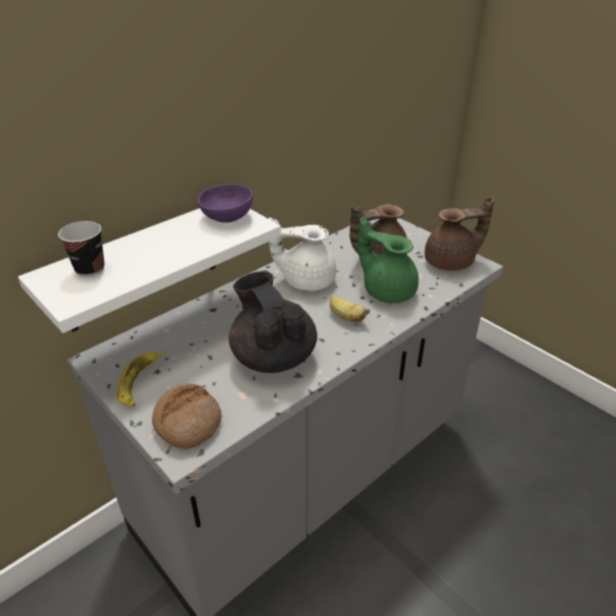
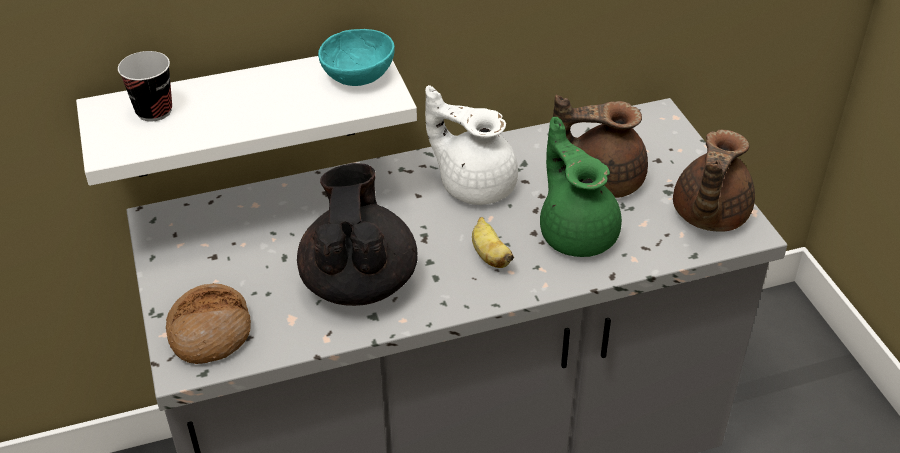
camera: 25 degrees right, 5 degrees up
(140, 382) = (187, 264): banana -> none
(226, 217) = (356, 76): purple bowl -> turquoise bowl
(451, 262) = (708, 216): brown teapot -> brown teapot turned 105 degrees clockwise

